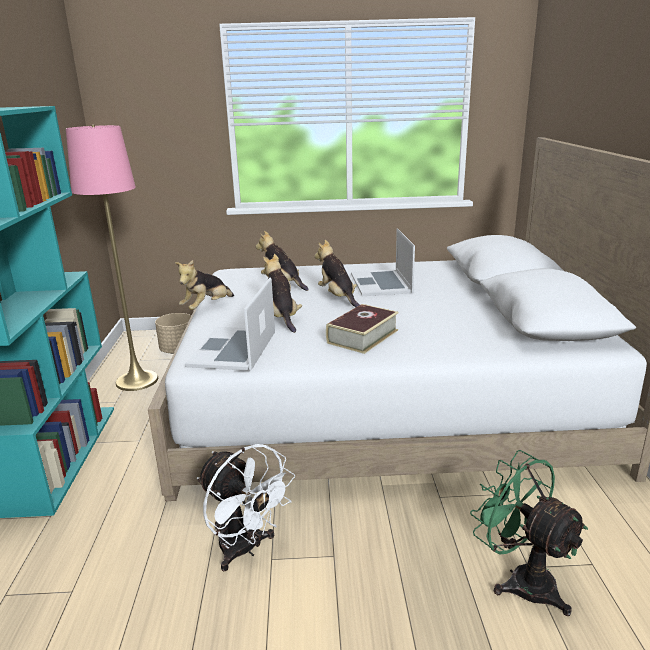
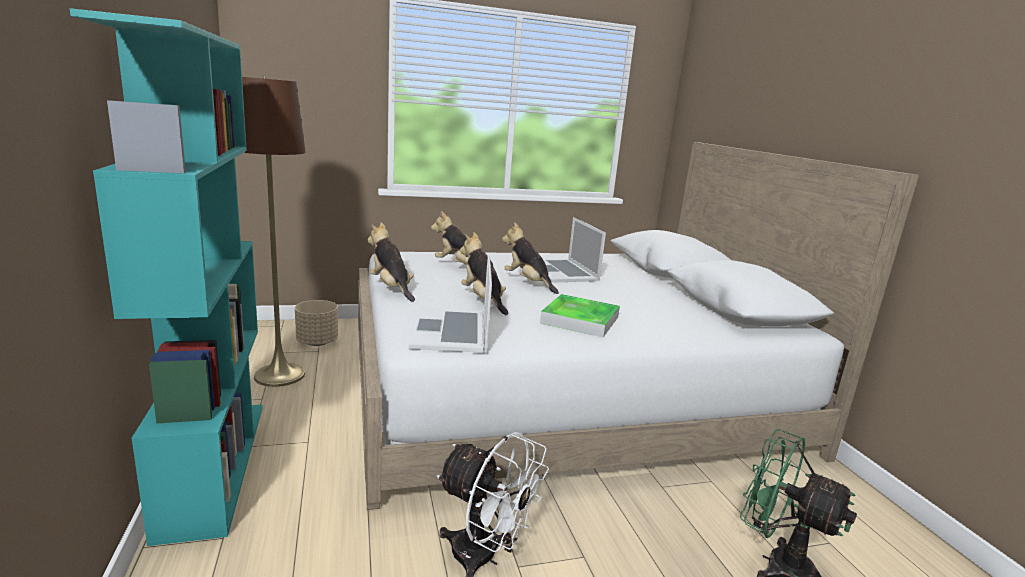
camera: 15 degrees left, 5 degrees down
(137, 380) = (279, 375): pink floor lamp -> brown floor lamp
(207, 307) = (391, 288): plush toy -> plush toy turned 120 degrees clockwise
(362, 336) = (580, 320): book -> tray

